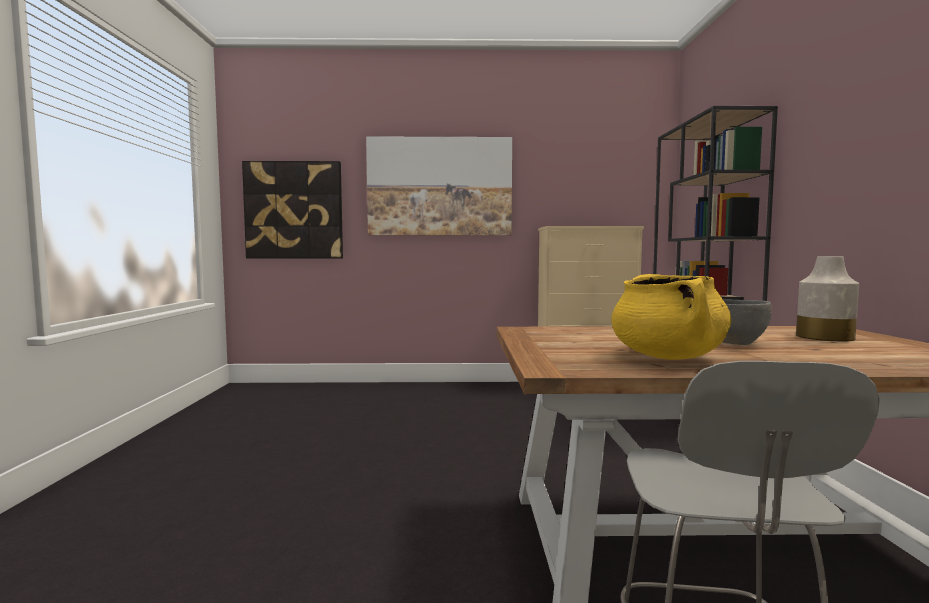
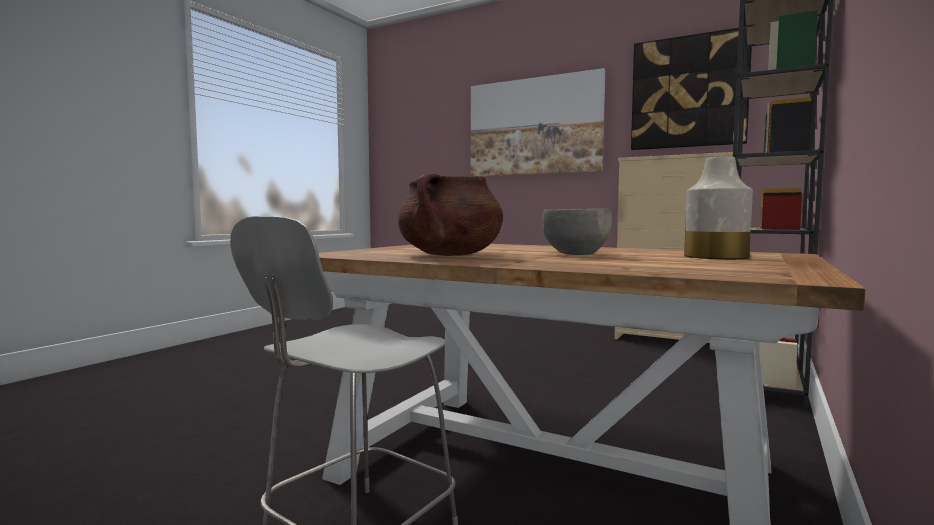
camera: 30 degrees right, 0 degrees up
(294, 210) = (417, 157): picture -> picture (688, 92)
(668, 357) = (450, 255): yellow cooking pot -> brown cooking pot

